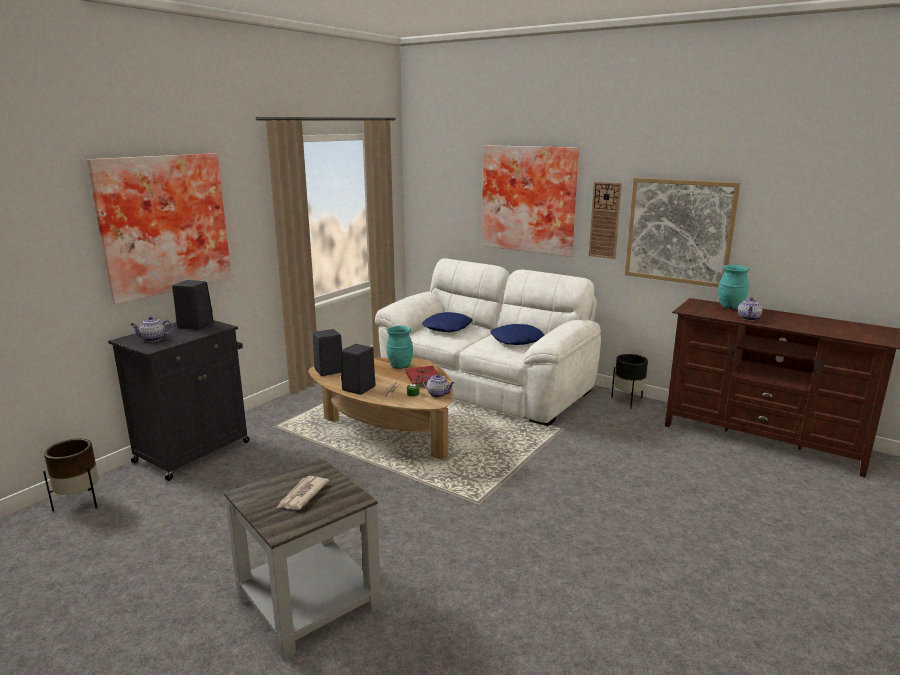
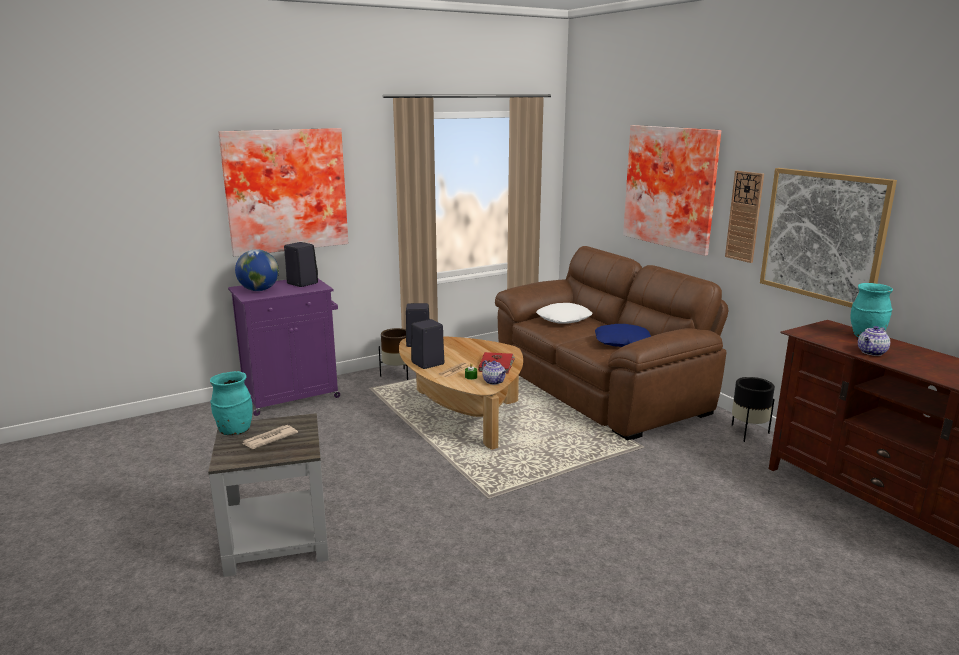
camera: 25 degrees right, 0 degrees up
(80, 502) = (185, 418): brown planter -> brown planter (397, 375)
(153, 339) = (259, 290): teapot -> globe
(194, 451) = (293, 396): black cabinet -> purple cabinet
(400, 366) = (485, 349): turquoise vase -> turquoise vase (234, 431)
(447, 328) = (564, 319): blue pillow -> white pillow
(487, 385) = (600, 387): white sofa -> brown sofa

